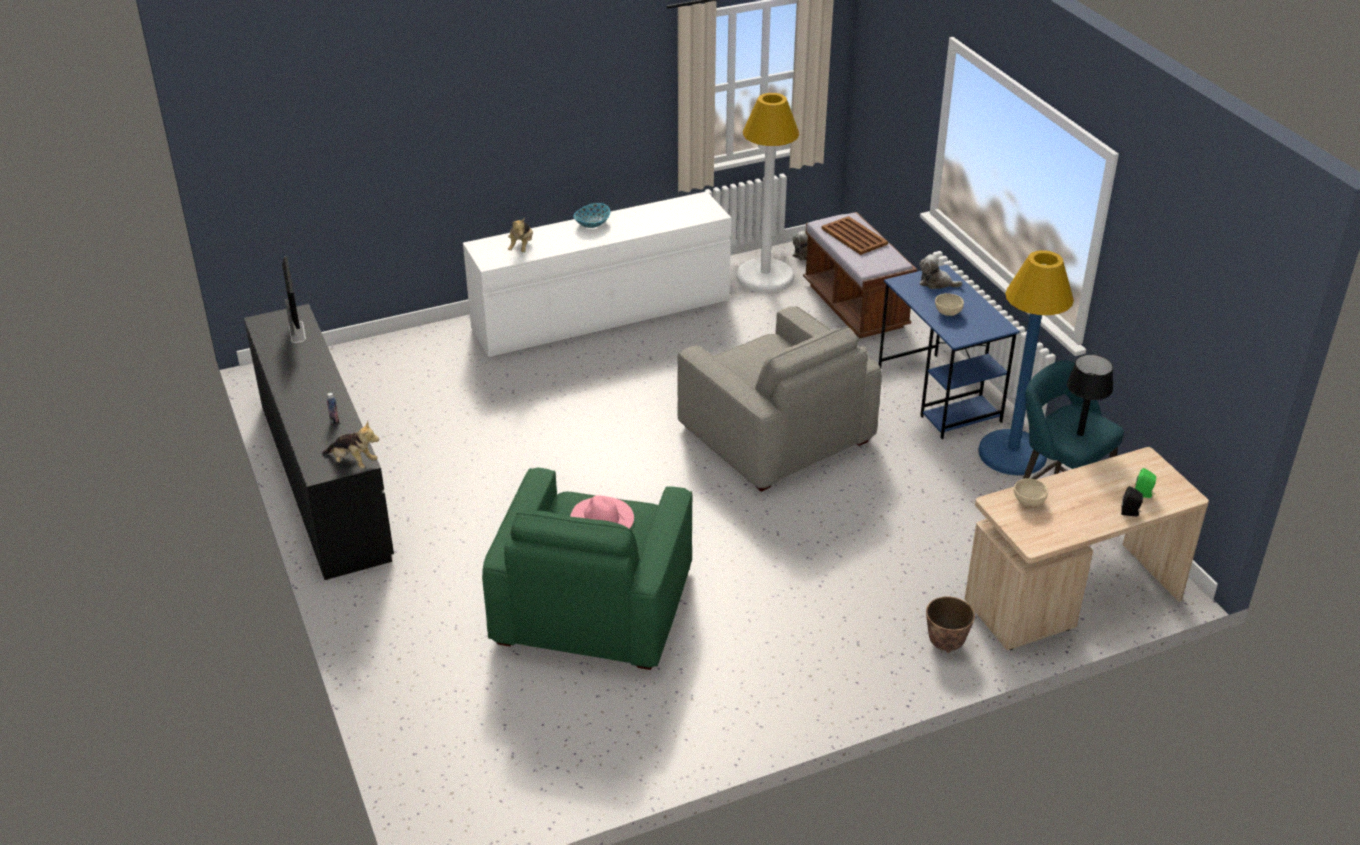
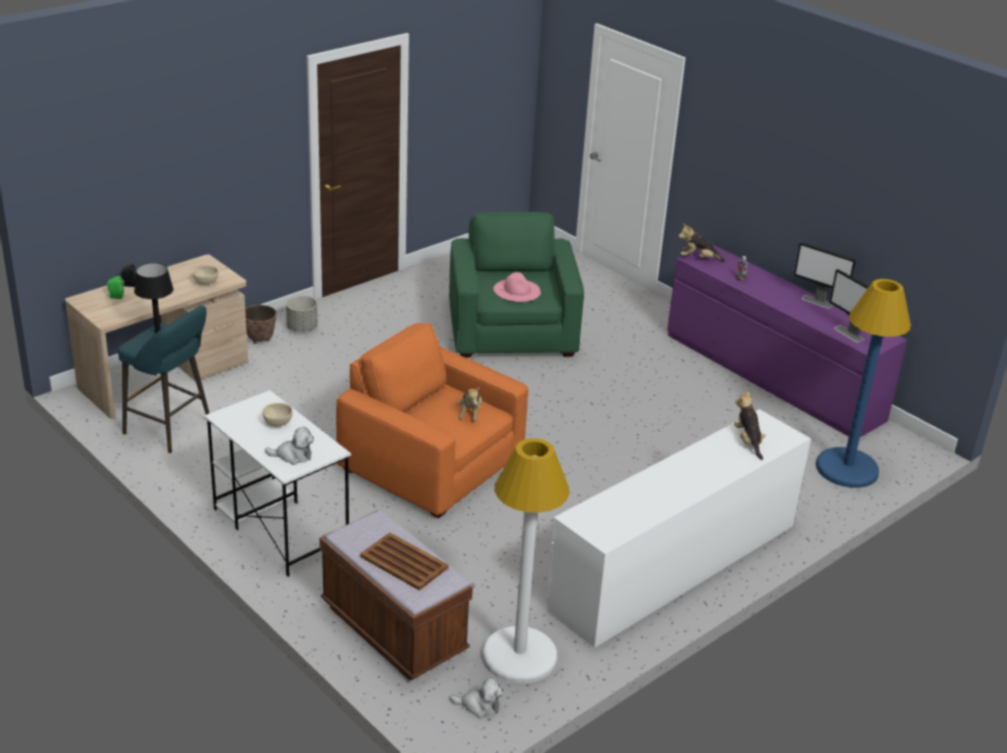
camera: 160 degrees right, 5 degrees down
(279, 375) = (818, 302): none -> monitor
(323, 478) = (772, 377): black dresser -> purple dresser
(592, 224) = (700, 481): bowl -> none
(742, 366) = (470, 414): none -> plush toy
(775, 434) = (432, 464): grey armchair -> orange armchair
(885, 658) = (302, 328): none -> grey planter
(939, 396) = (279, 527): blue desk -> white desk
(1012, 454) = (205, 479): blue floor lamp -> blue floor lamp (847, 469)

